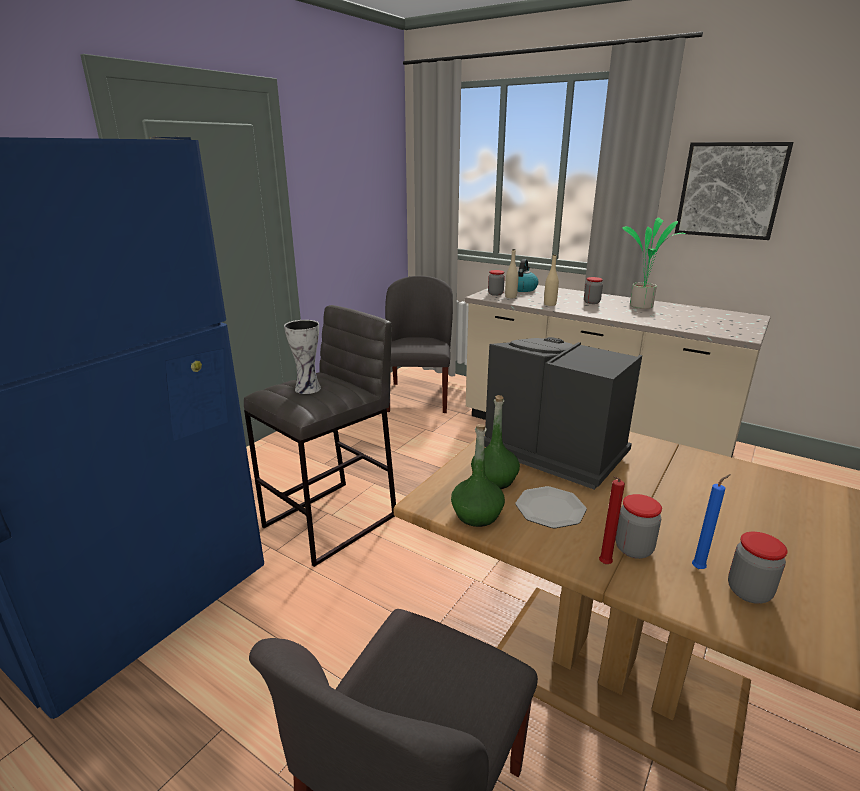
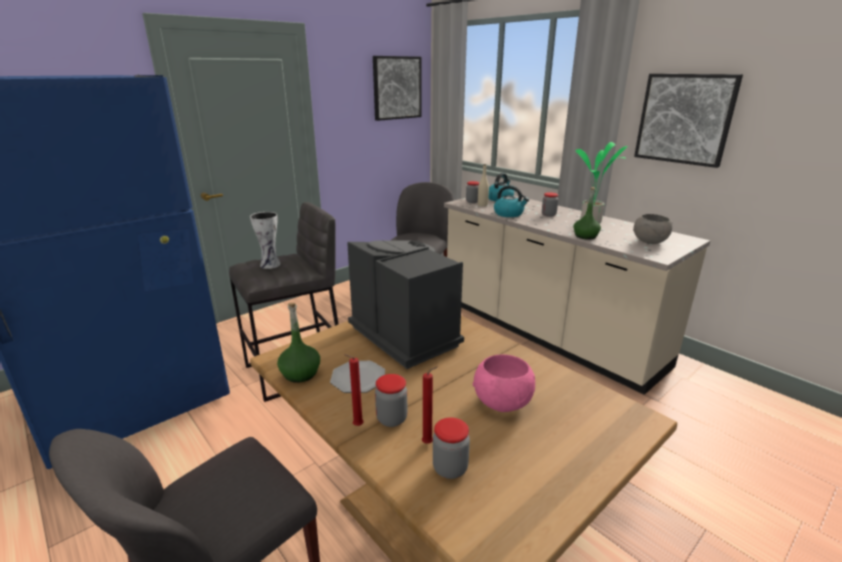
camera: 15 degrees right, 0 degrees up
(374, 163) = (397, 88): none -> picture
(494, 480) = (338, 350): green bottle -> green bottle (585, 236)
(550, 304) = (509, 214): beige bottle -> kettle
(700, 568) = (429, 443): blue candle -> red candle
(719, 322) = (649, 242): none -> grey bowl
(729, 509) = (503, 402): none -> pink bowl

